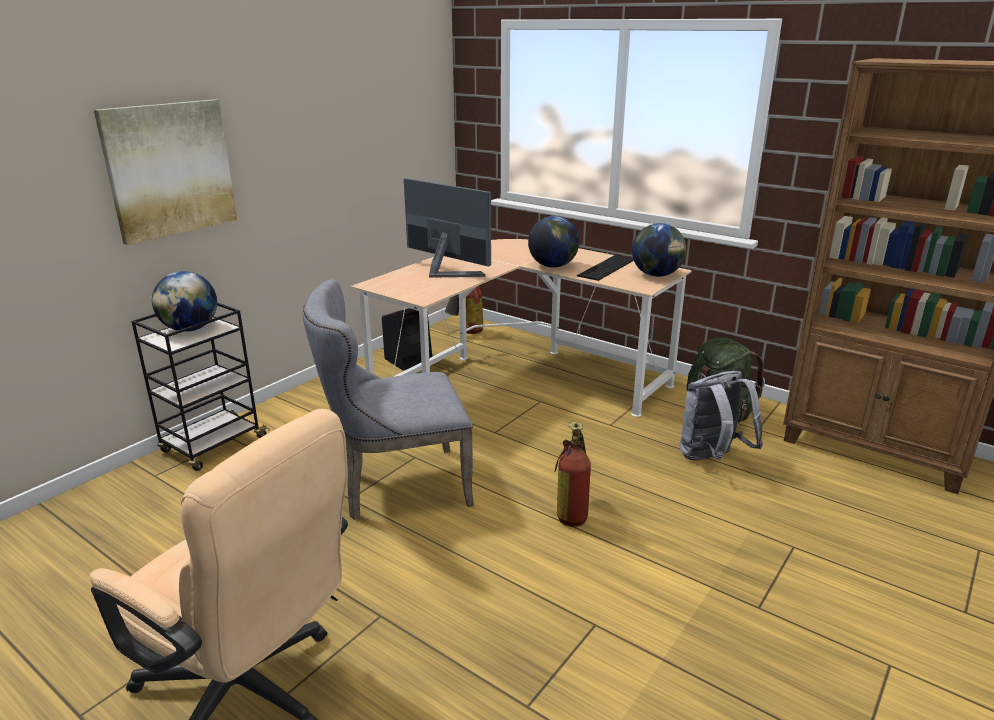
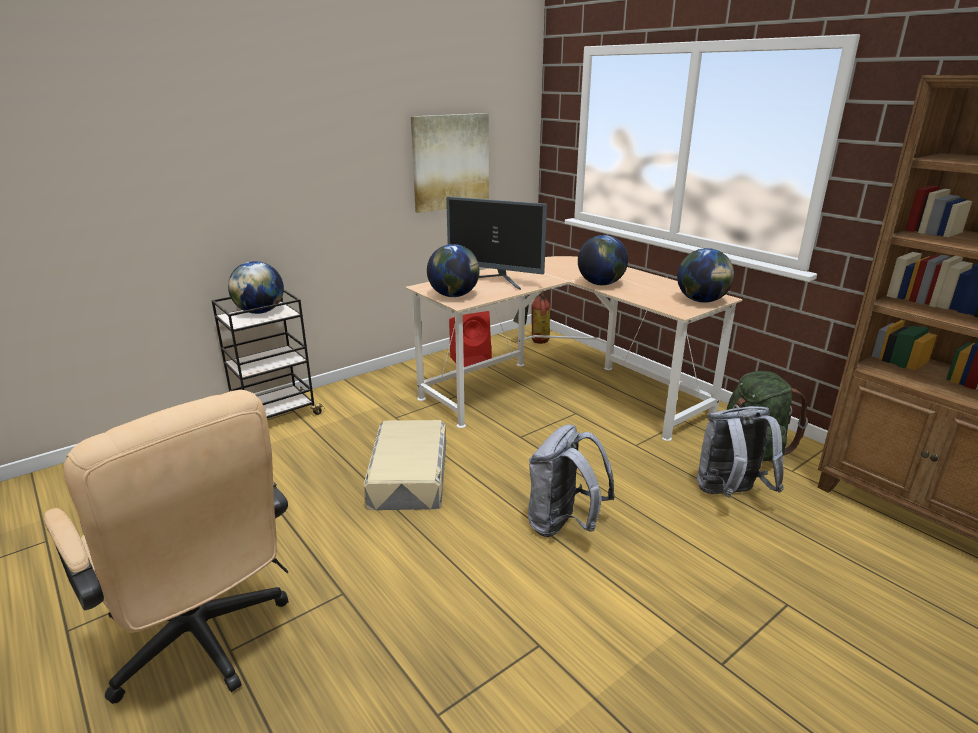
camera: 15 degrees right, 0 degrees up
(170, 169) = (254, 172): picture -> picture (450, 162)
(395, 486) = (408, 474): grey chair -> beige storage box
(409, 359) = (471, 360): black speaker -> red speaker
(410, 291) = (454, 295): none -> globe
(445, 271) = (496, 281): monitor -> monitor turned 150 degrees clockwise
(573, 511) = (563, 525): fire extinguisher -> grey backpack
(608, 268) = (655, 290): keyboard -> none

